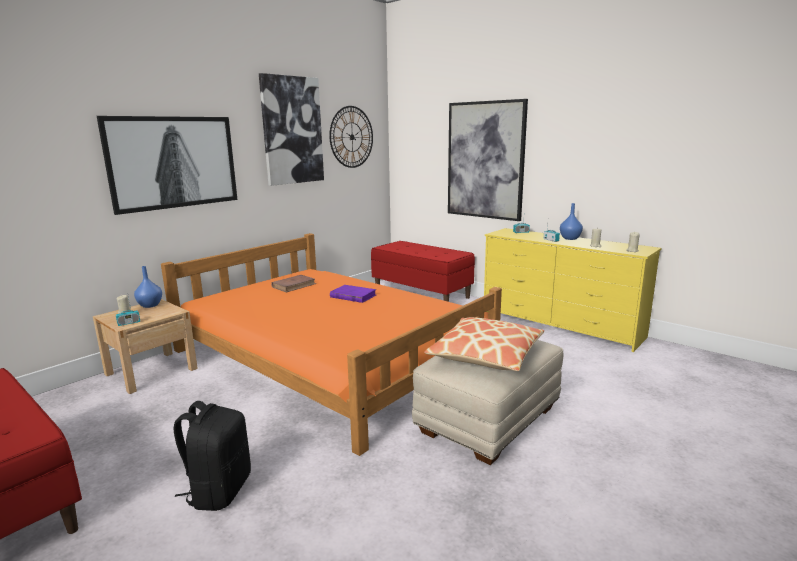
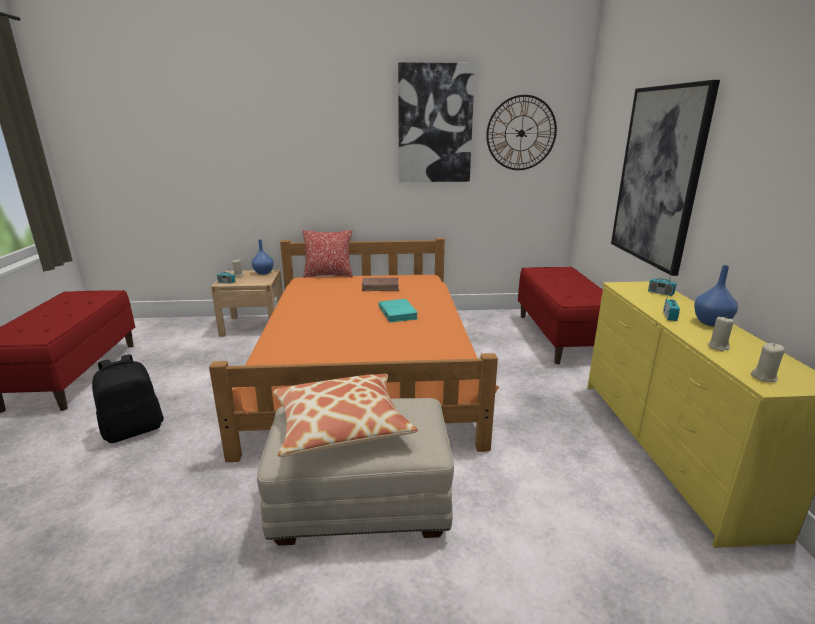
camera: 45 degrees right, 5 degrees up
(174, 162) = (301, 152): picture -> none
(218, 292) = (329, 275): none -> pillow
(353, 296) = (397, 313): purple book -> turquoise book

